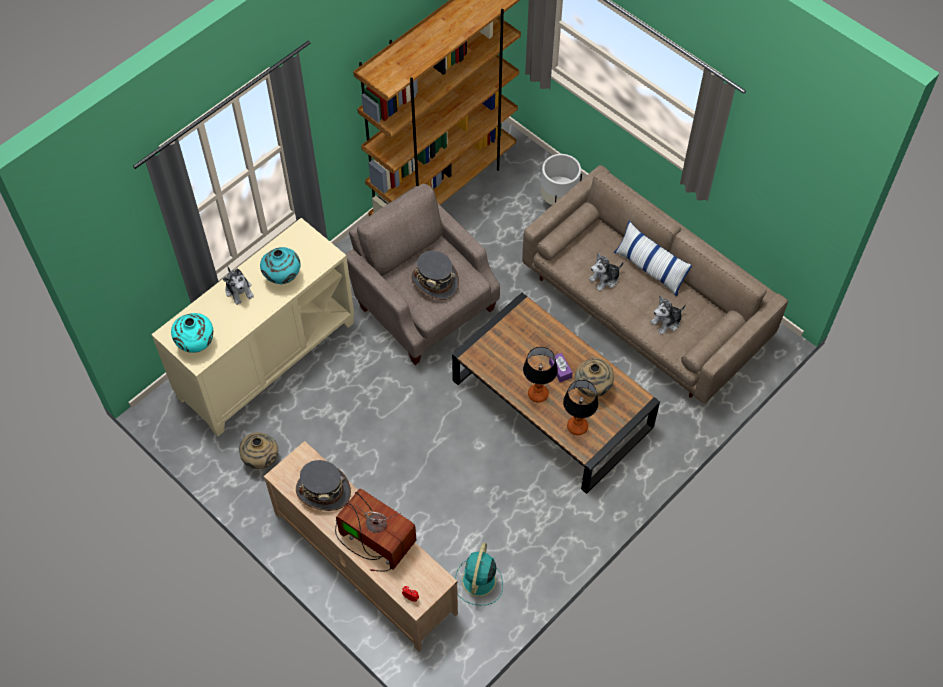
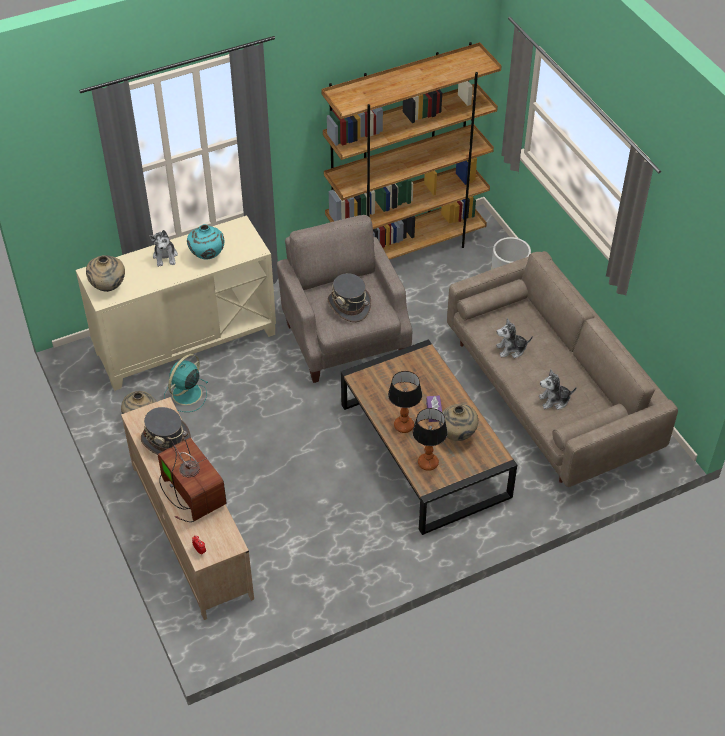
camera: 20 degrees right, 10 degrees down
(196, 344) = (108, 287): turquoise vase -> beige vase
(478, 582) = (286, 578): turquoise fan -> turquoise fan (186, 395)
(650, 268) = (559, 352): pillow -> none

